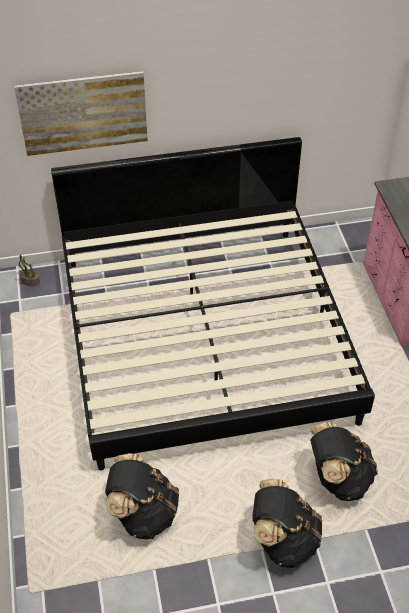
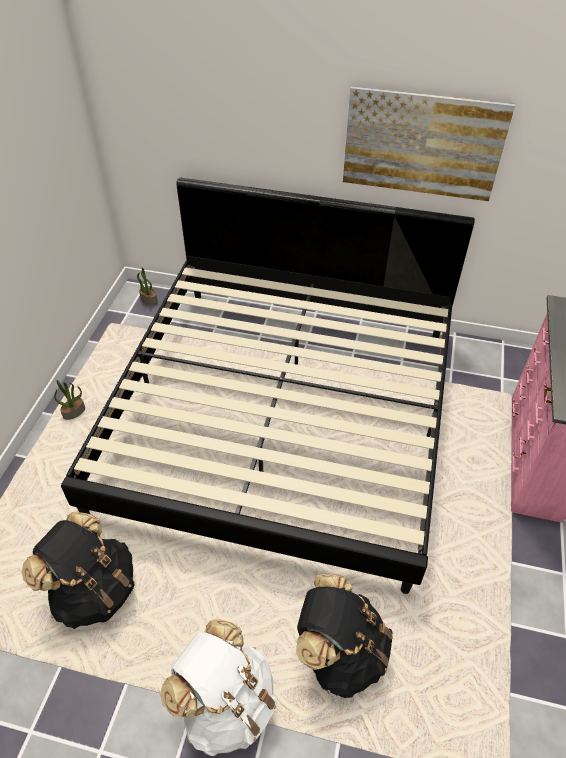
camera: 25 degrees right, 0 degrees up
(33, 396) = (74, 412): none -> potted plant
(83, 113) = (218, 118): picture -> picture (422, 144)
(283, 540) = (227, 704): black backpack -> white backpack

